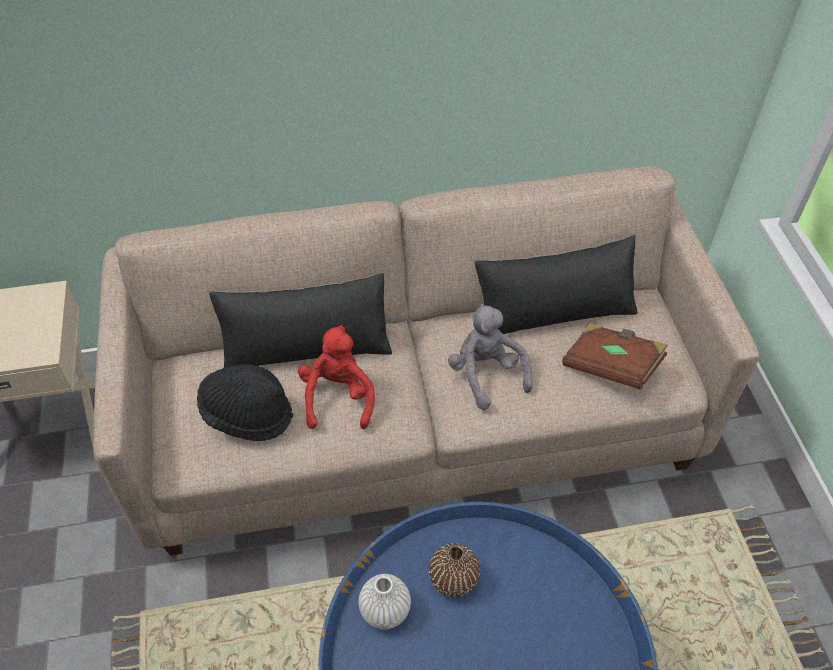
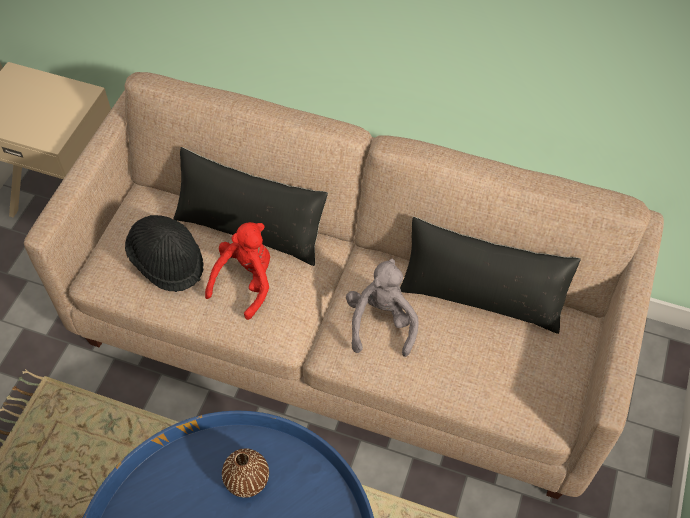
camera: 30 degrees right, 5 degrees up
(385, 610) = (180, 474): white vase -> none
(611, 366) = (496, 370): brown book -> none

